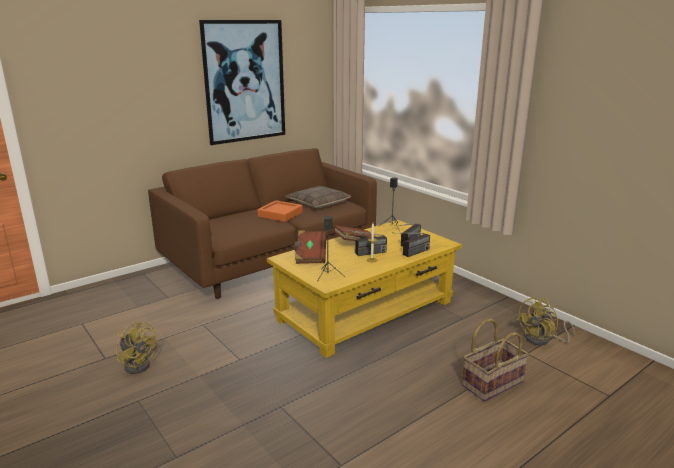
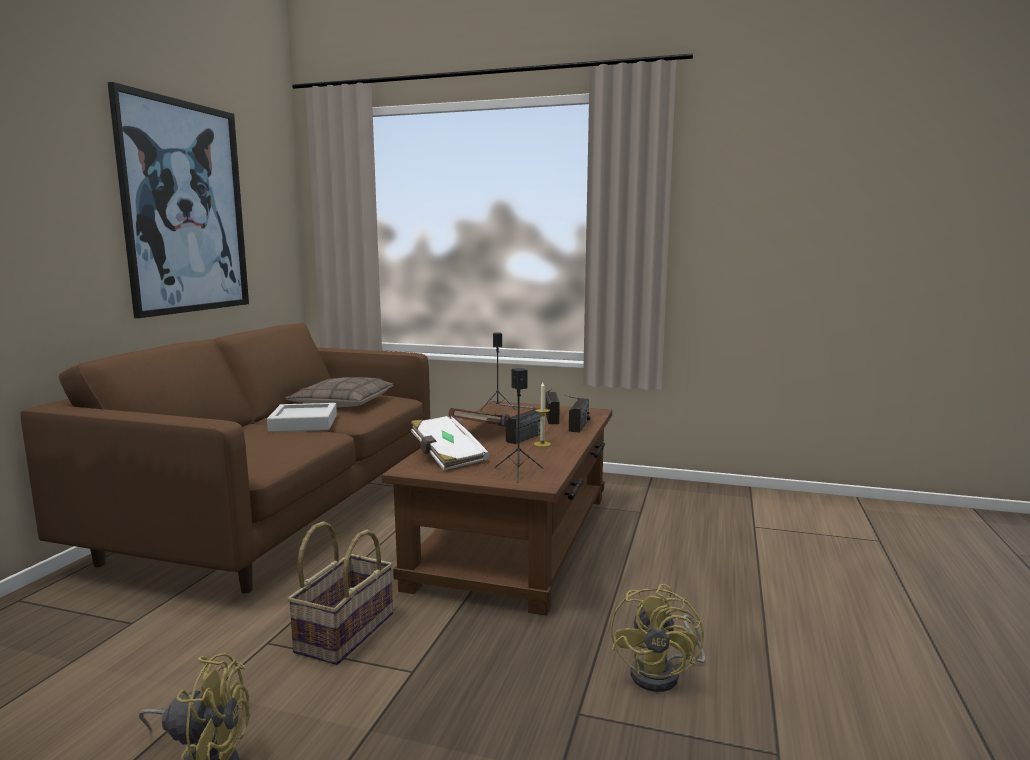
camera: 35 degrees left, 10 degrees down
(280, 214) = (304, 423): orange tray -> grey tray
(310, 255) = (447, 457): brown book -> white book
(366, 310) = (515, 538): yellow coffee table -> brown coffee table
(492, 383) = (771, 569): basket -> basket (344, 632)
(542, 340) = (747, 509): yellow fan -> yellow fan (663, 674)

